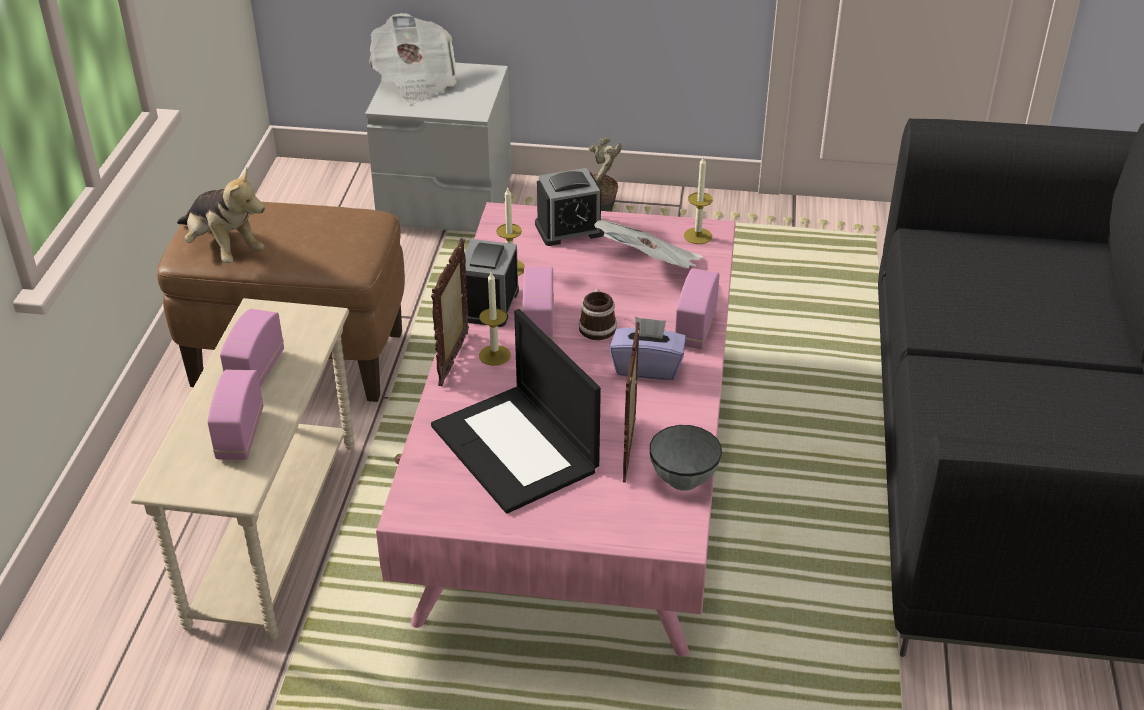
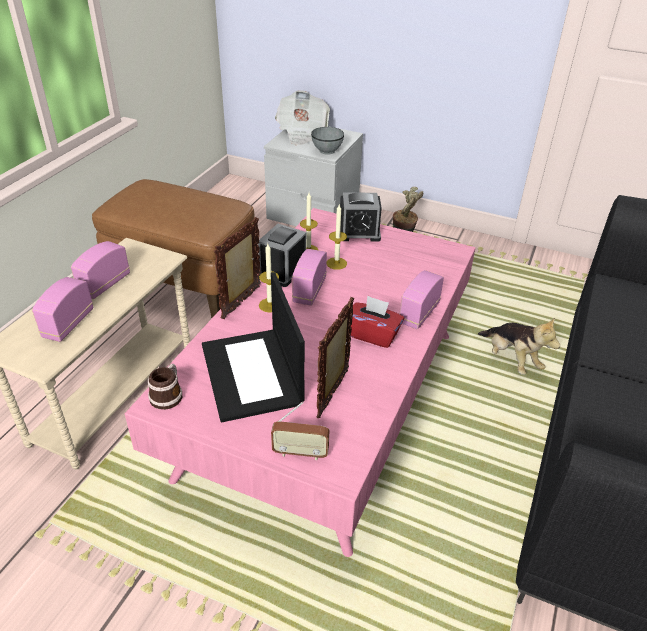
camera: 15 degrees right, 0 degrees up
(223, 249) = (135, 207): plush toy -> plush toy (511, 359)
(597, 326) = (349, 299): mug -> mug (168, 395)
(620, 526) = (300, 453): none -> radio
(647, 367) = (372, 334): purple tissue box -> red tissue box
(650, 269) = (403, 268): newspaper -> none
(684, 479) = (365, 425): grey bowl -> grey bowl (327, 151)
(697, 236) = (445, 252): candle -> candle (336, 263)

